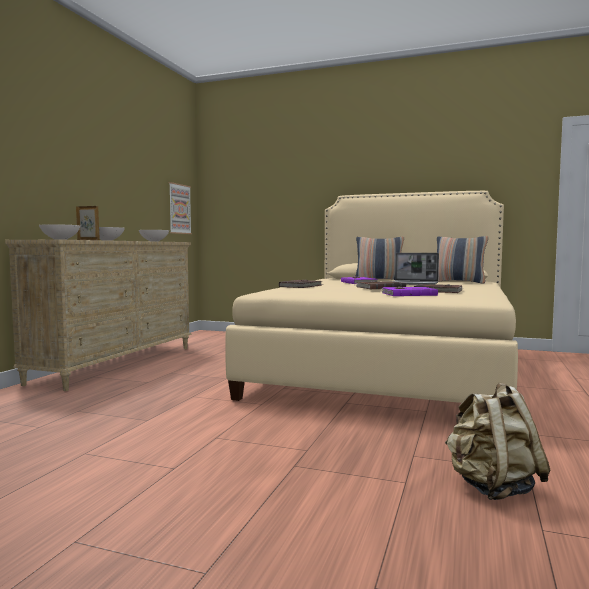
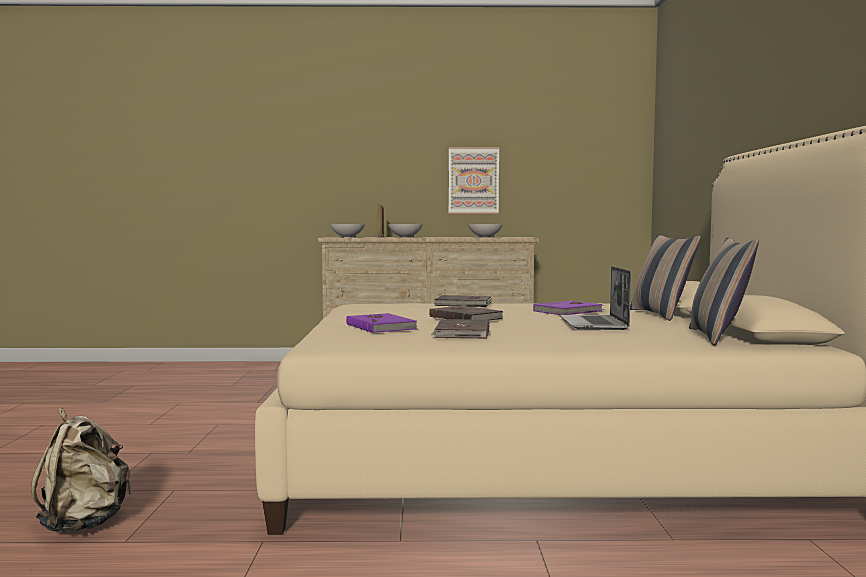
camera: 70 degrees right, 0 degrees up
(179, 209) = (603, 191): picture -> picture (473, 180)

